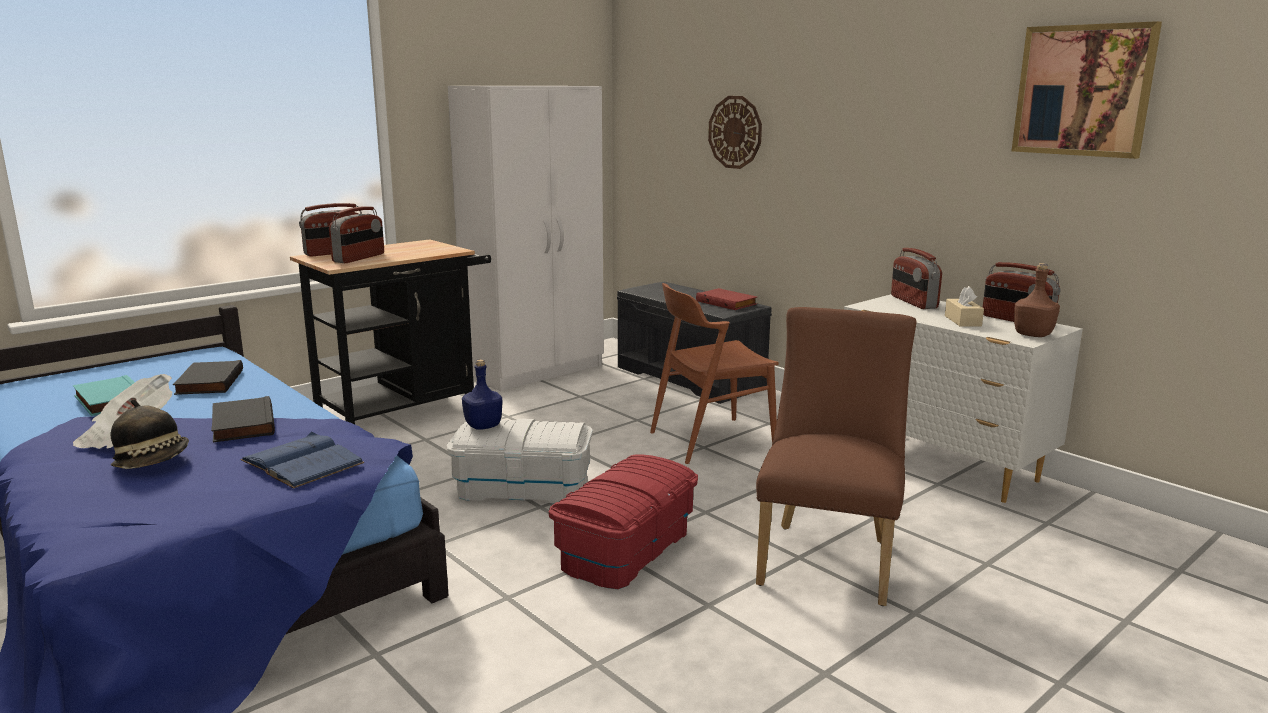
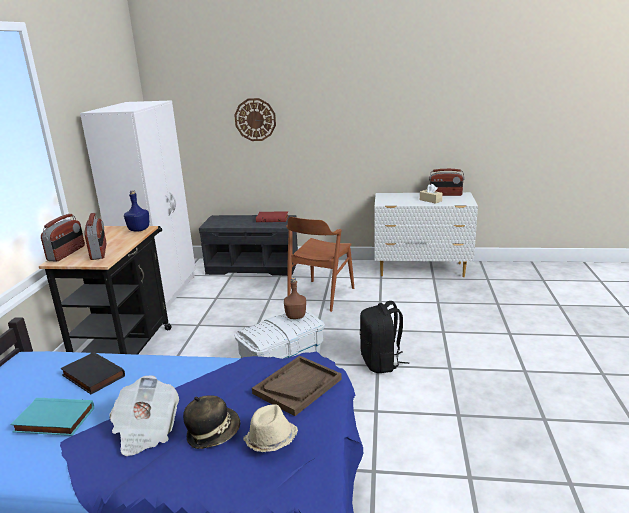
camera: 40 degrees left, 5 degrees up
(166, 490) = (270, 440): none -> beige hat
(241, 424) = (200, 387): black book -> none
(302, 461) = (297, 386): blue book -> brown tray
(482, 426) = (259, 331): blue bottle -> blue bottle (138, 230)
(627, 550) = (381, 362): red storage box -> black backpack
(828, 557) = (451, 326): brown chair -> none
(913, 302) = (393, 196): radio -> none
(1033, 334) = (464, 199): brown bottle -> brown bottle (295, 316)
(1083, 90) = (460, 86): picture -> none

